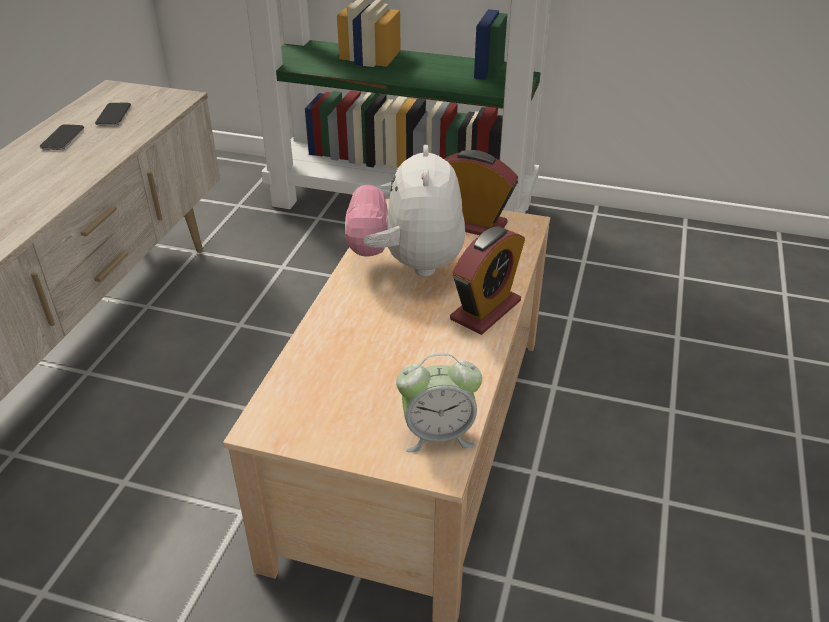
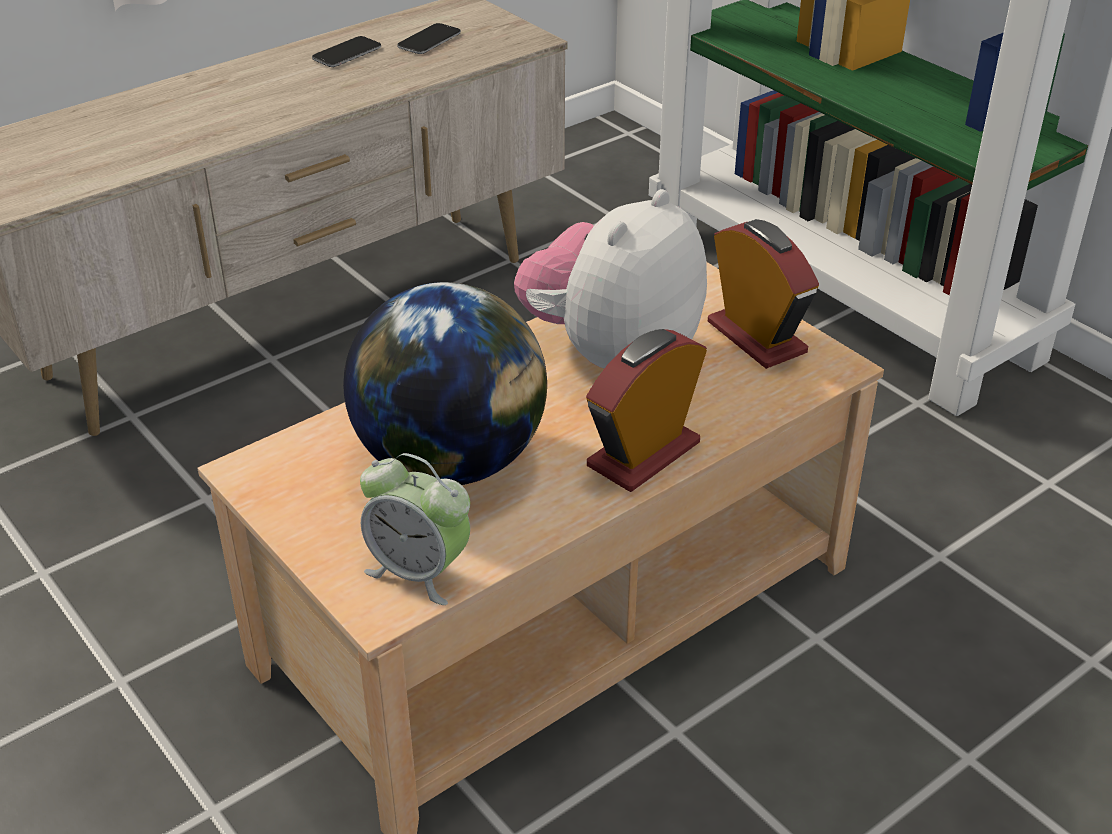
camera: 35 degrees right, 0 degrees up
(385, 363) = (451, 462): none -> globe
(485, 310) = (643, 454): alarm clock -> alarm clock turned 150 degrees clockwise

